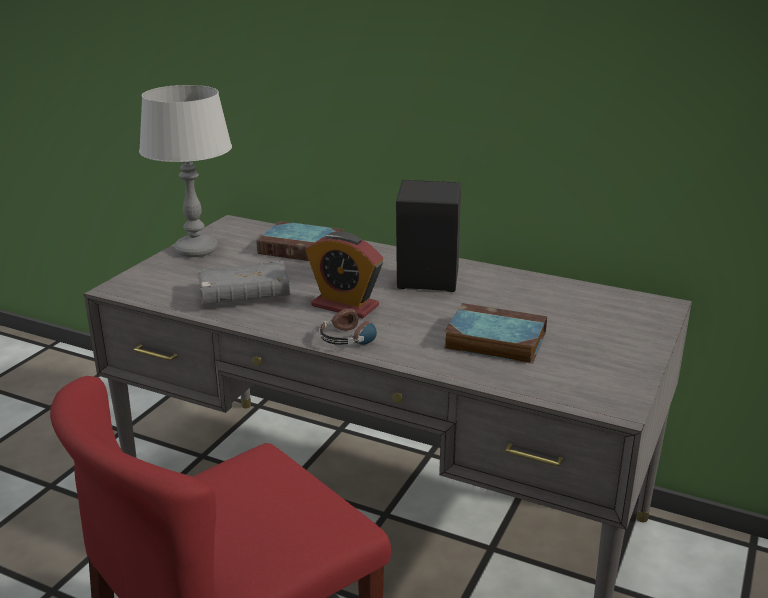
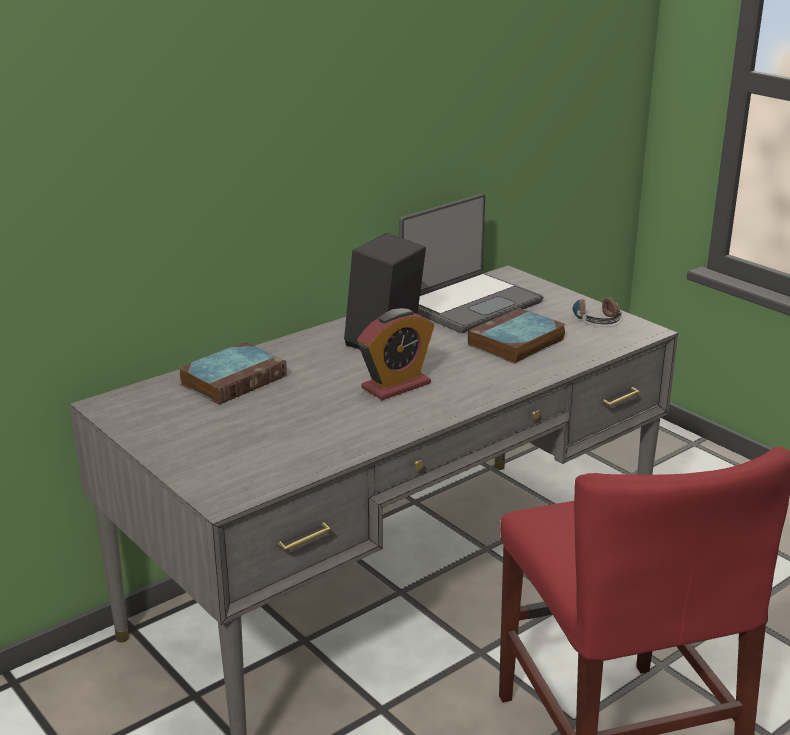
camera: 65 degrees left, 0 degrees up
(196, 250) = (164, 437): grey table lamp -> none
(244, 296) = (323, 429): grey book -> none
(355, 336) = (462, 393): headphones -> headphones (595, 317)
(559, 301) = (469, 304): none -> laptop

